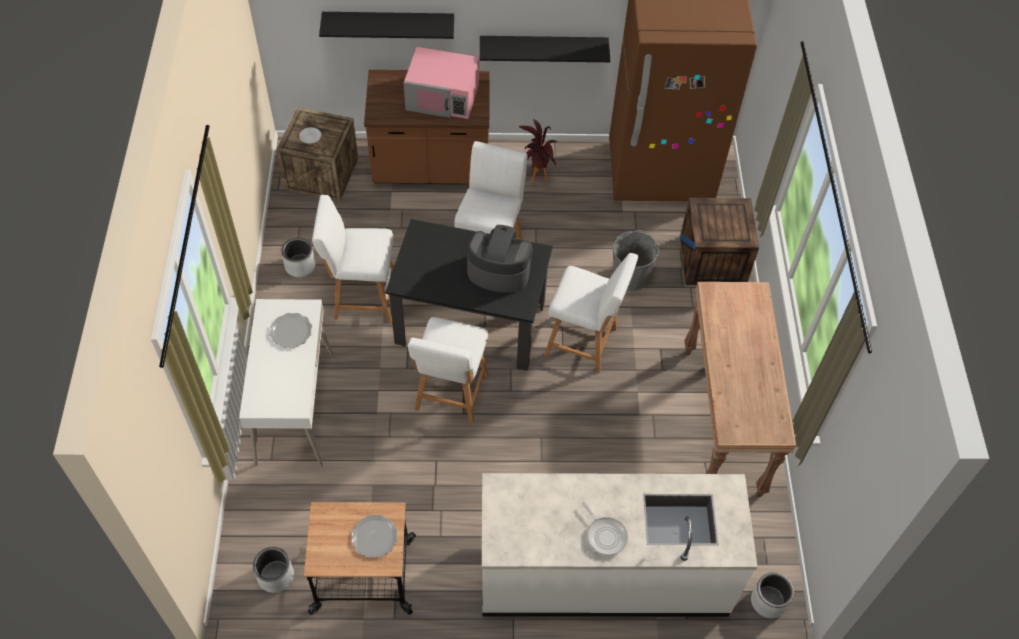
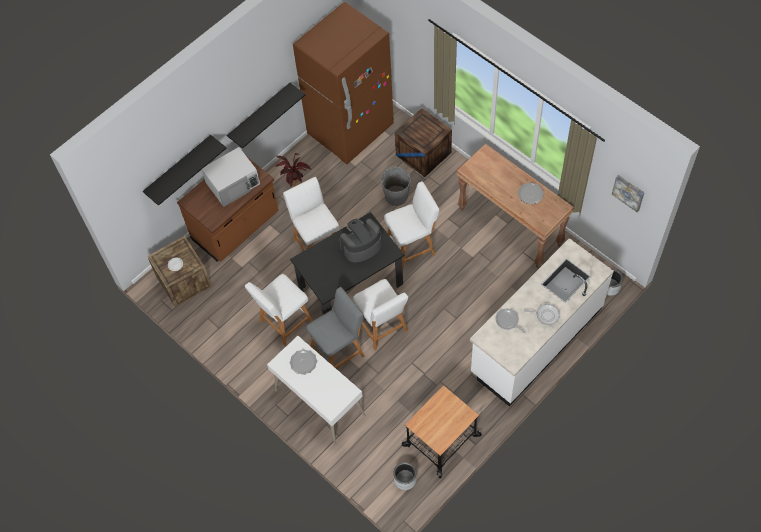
camera: 40 degrees left, 5 degrees up
(300, 265) = (234, 336): grey planter -> none
(374, 537) = (449, 411): plate -> plate (530, 194)
(379, 375) = (339, 351): none -> grey stool
(443, 97) = (233, 183): pink microwave -> white microwave
(550, 497) = (508, 321): none -> frying pan
(864, 472) = (629, 192): none -> picture

